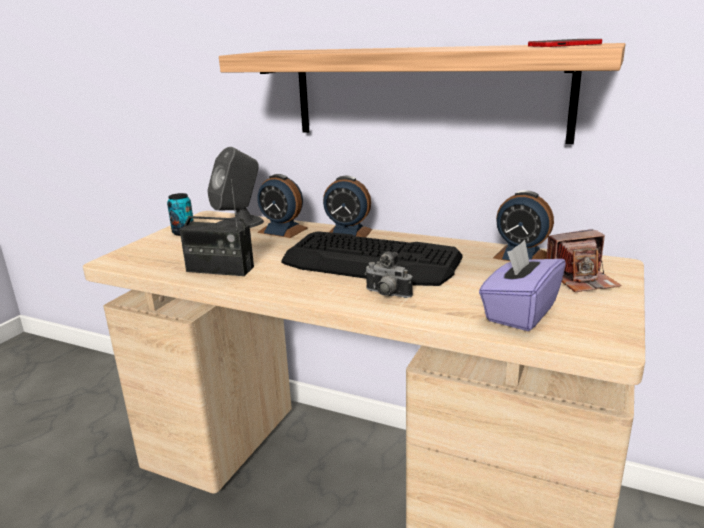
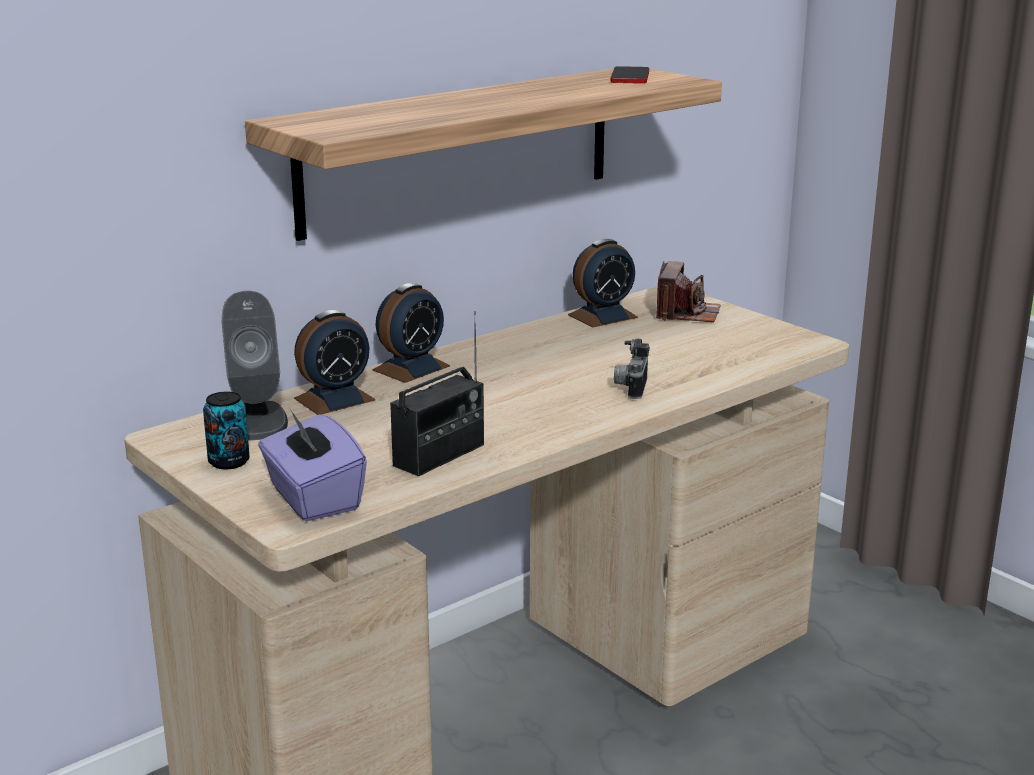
camera: 65 degrees left, 0 degrees up
(371, 261) = (526, 376): keyboard -> none
(386, 295) = (631, 389): camera -> camera turned 135 degrees clockwise
(519, 312) = (728, 351): purple tissue box -> purple tissue box (313, 498)

